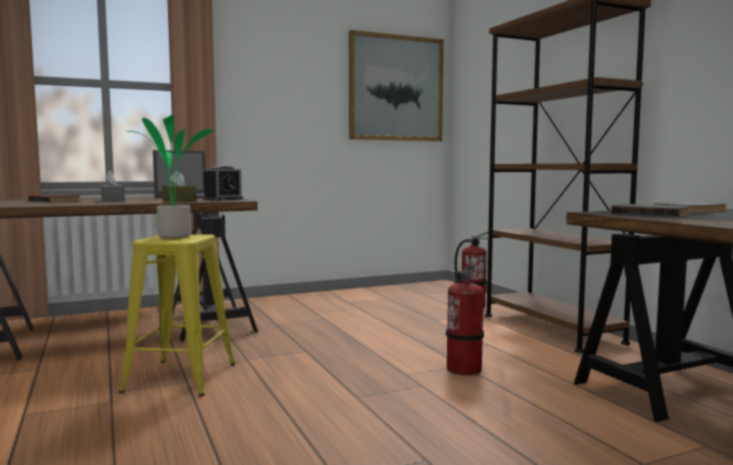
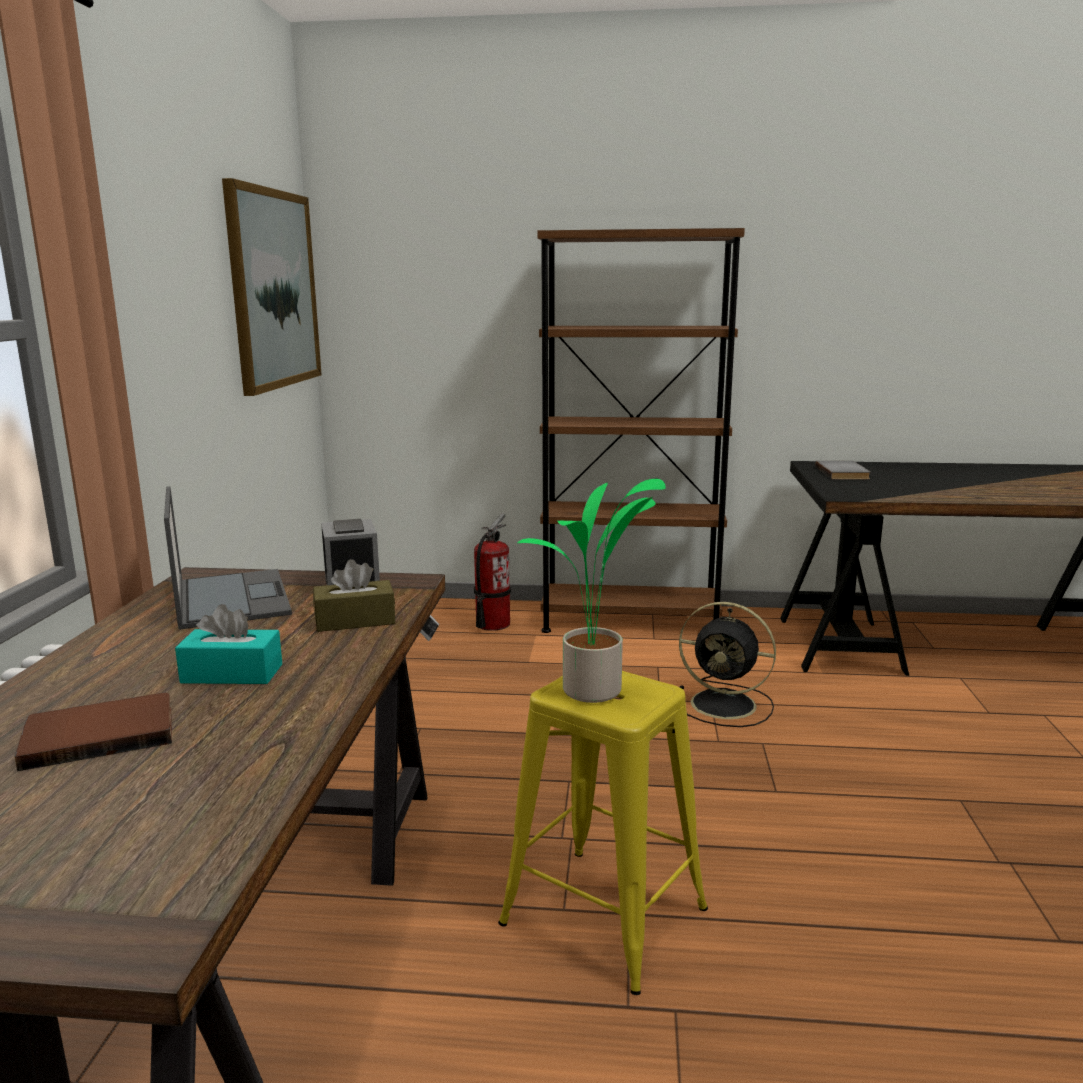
camera: 60 degrees left, 10 degrees up
(113, 201) = (232, 673): grey tissue box -> turquoise tissue box
(464, 369) = (726, 705): fire extinguisher -> black fan
(650, 213) = (866, 487): grey book -> none

